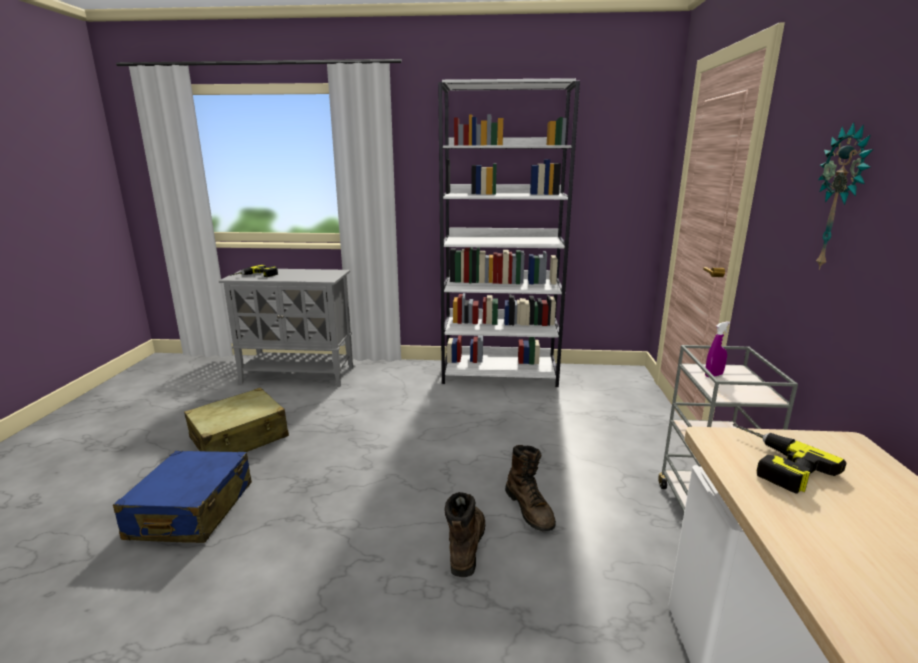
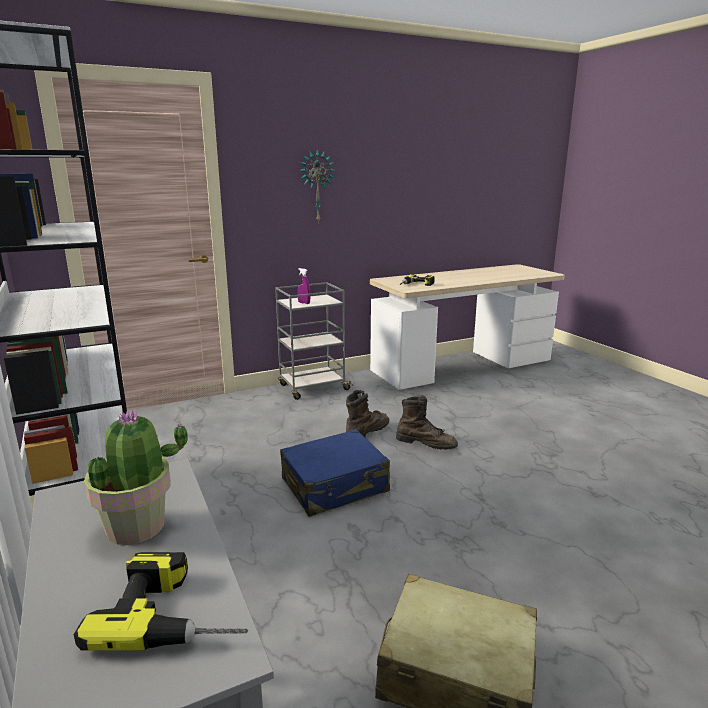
camera: 120 degrees left, 0 degrees up
(191, 511) = (580, 594): blue suitcase -> blue suitcase (335, 486)
(301, 275) = (137, 527): none -> potted plant
(466, 545) = (426, 443): brown boot -> brown boot turned 135 degrees counterclockwise

